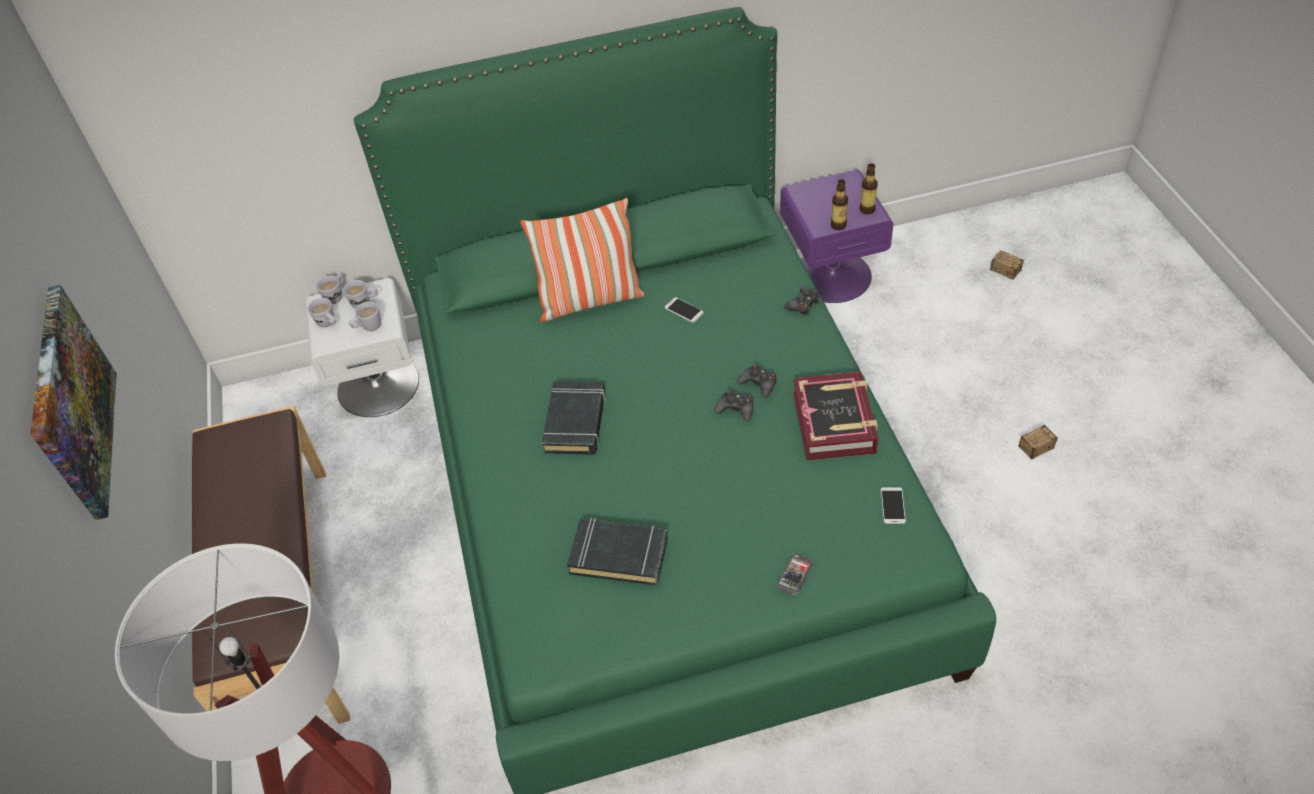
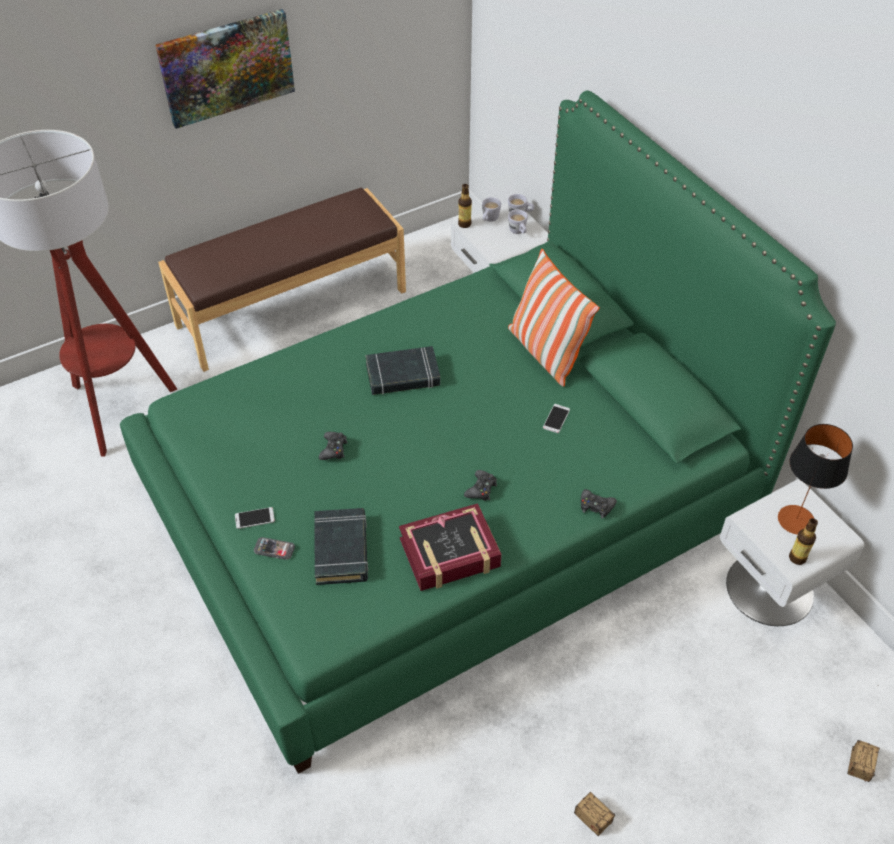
camera: 70 degrees right, 0 degrees up
(368, 327) = (493, 242): white mug -> none
(619, 555) = (273, 431): black book -> black book (341, 550)
(736, 409) = (446, 478): black game controller -> black game controller (333, 449)
(827, 200) = (796, 520): none -> table lamp
(831, 274) = (771, 588): purple nightstand -> white nightstand
(838, 225) = (759, 535): bottle -> bottle (464, 224)
(893, 505) = (362, 611): phone -> phone (254, 518)

